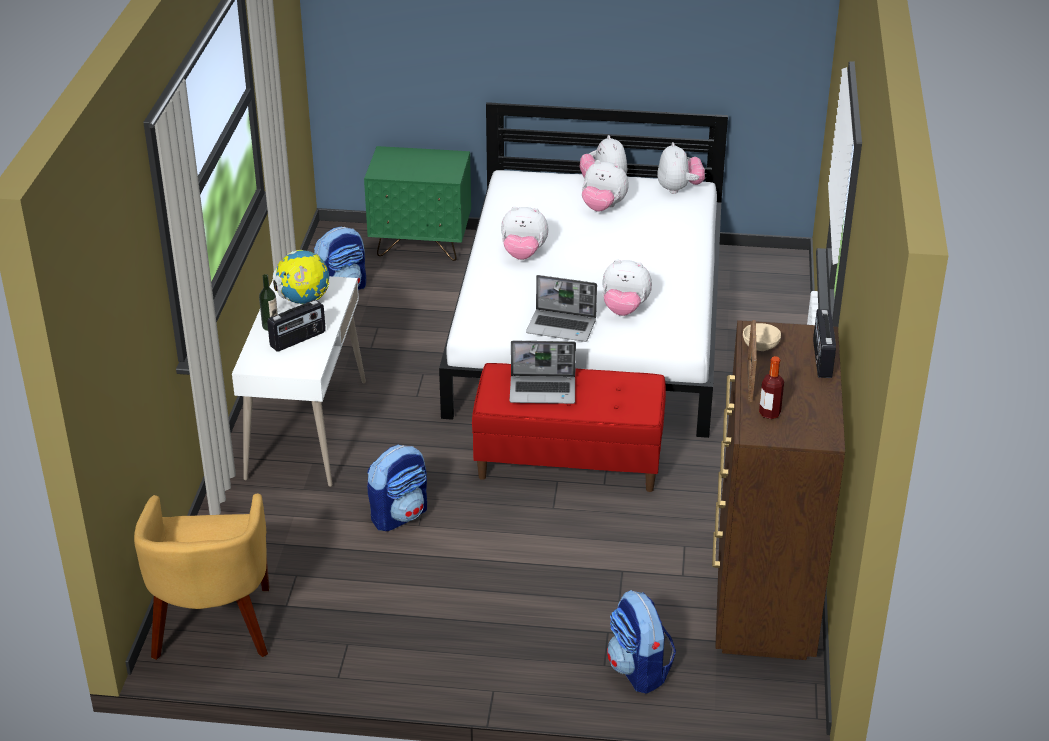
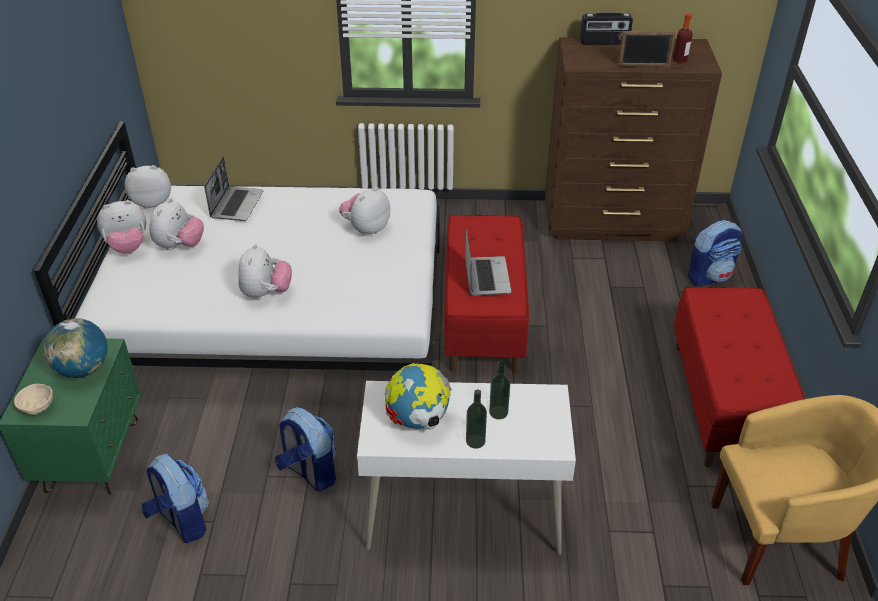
camera: 95 degrees left, 5 degrees up
(298, 340) = (498, 412): radio -> bottle
(399, 515) = (582, 421): backpack -> backpack (309, 472)
(401, 630) = (725, 403): none -> red bench
(426, 170) = (83, 369): none -> globe
(562, 327) = (398, 262): laptop -> laptop (236, 204)
(624, 309) = (366, 229): plush toy -> plush toy turned 150 degrees counterclockwise
(760, 346) = (597, 62): beige bowl -> beige bowl (37, 407)

